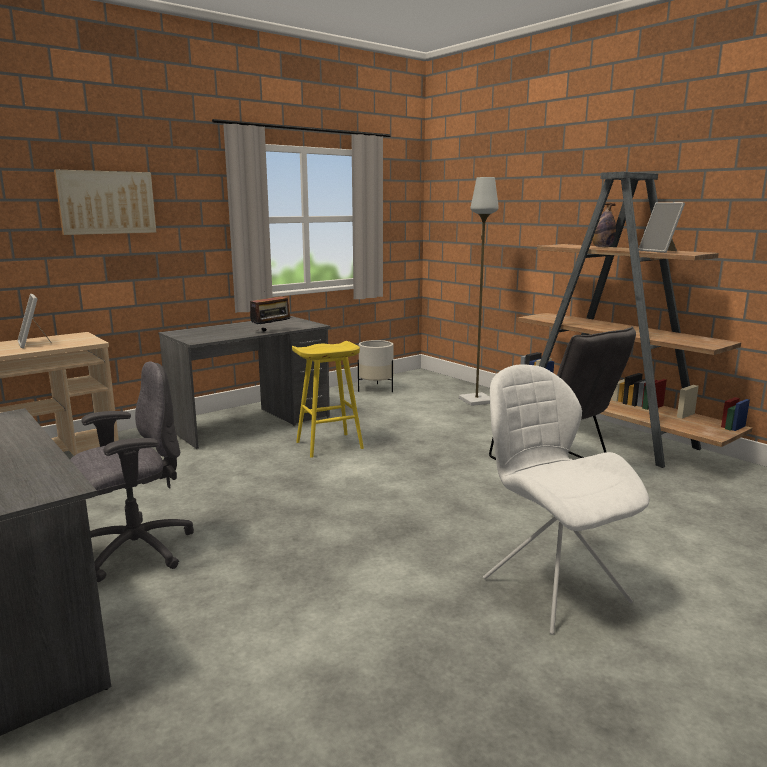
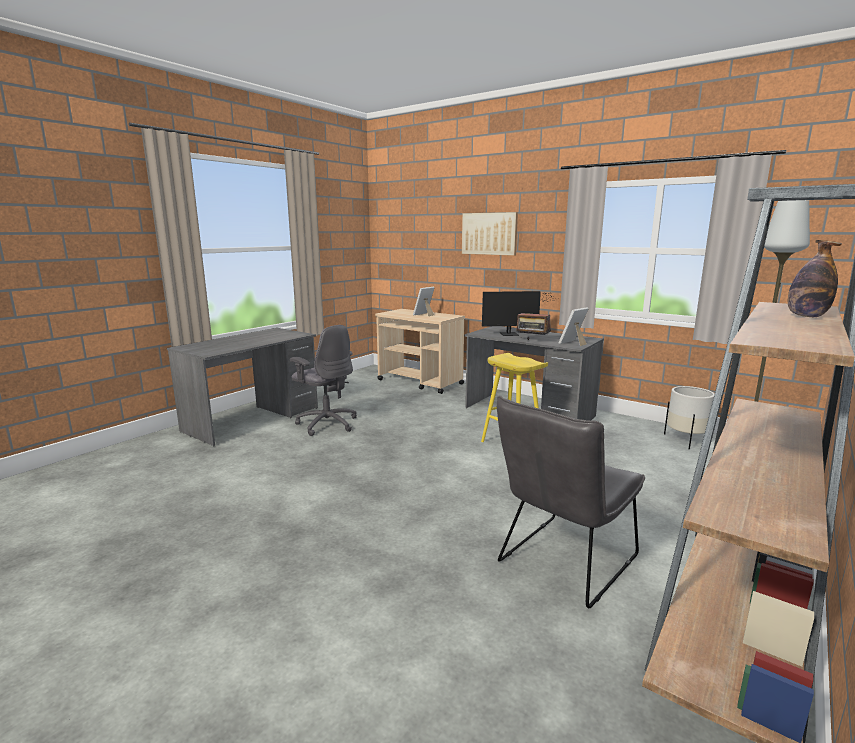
camera: 75 degrees right, 0 degrees up
(225, 332) = (512, 334): none -> monitor
(551, 587) = (295, 563): white chair -> none
(660, 251) = (782, 332): picture frame -> picture frame (573, 343)

